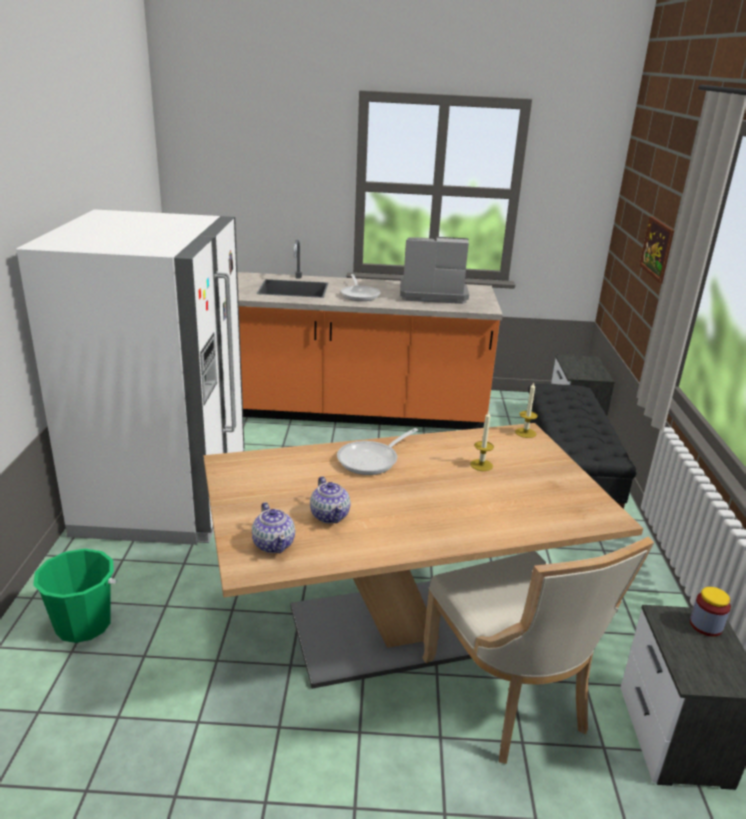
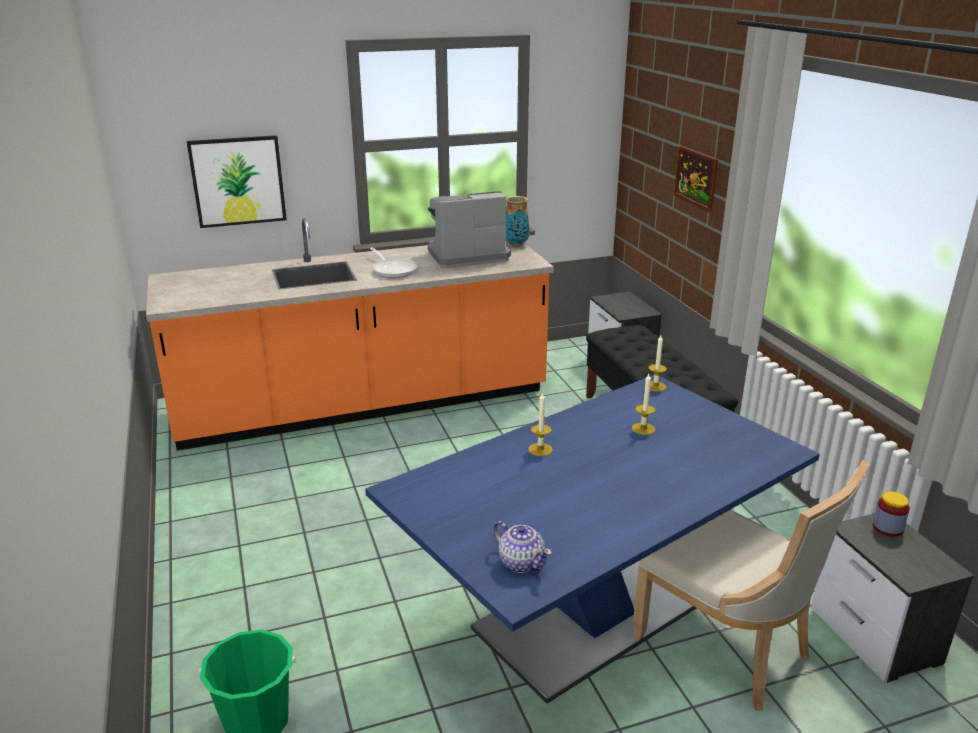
camera: 20 degrees left, 0 degrees up
(164, 496) = (248, 548): white fridge -> none
(256, 203) = (238, 181): none -> picture
(330, 515) = (549, 517): teapot -> none
(372, 460) = (540, 449): frying pan -> candle
(399, 628) = (589, 615): brown dining table -> blue dining table
(484, 292) = (516, 245): none -> vase

